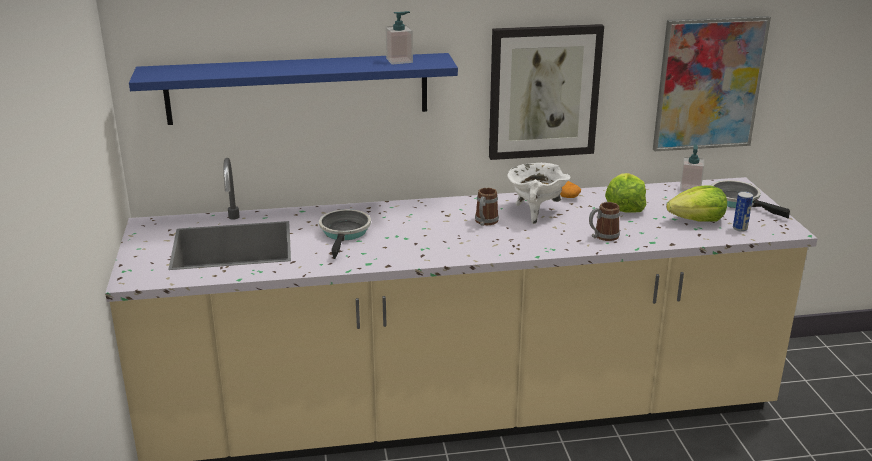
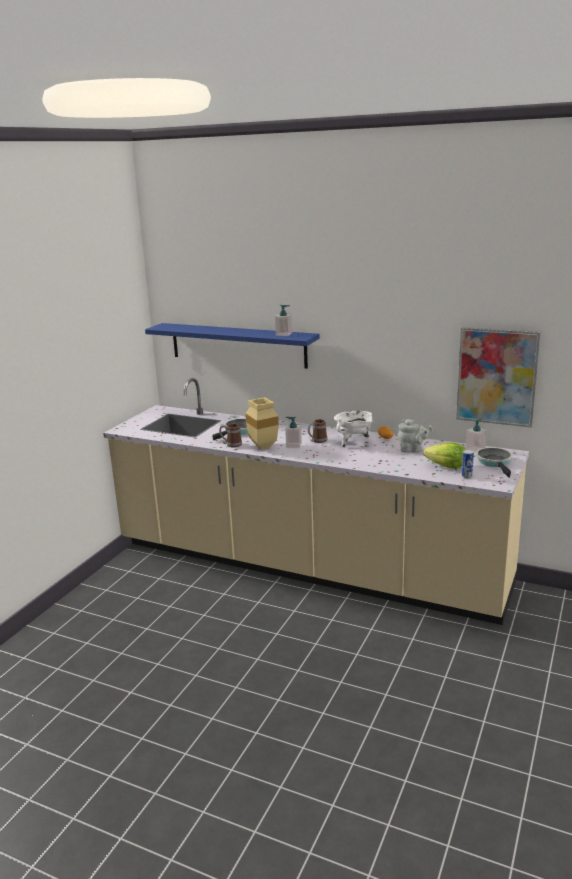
camera: 35 degrees right, 5 degrees down
(420, 251) = (261, 446): none -> beige vase
(463, 237) = (293, 445): none -> soap dispenser
(543, 92) = (379, 366): picture -> none
(602, 237) = (371, 461): mug -> mug (231, 444)
(624, 206) = (412, 450): lettuce -> grey teapot

